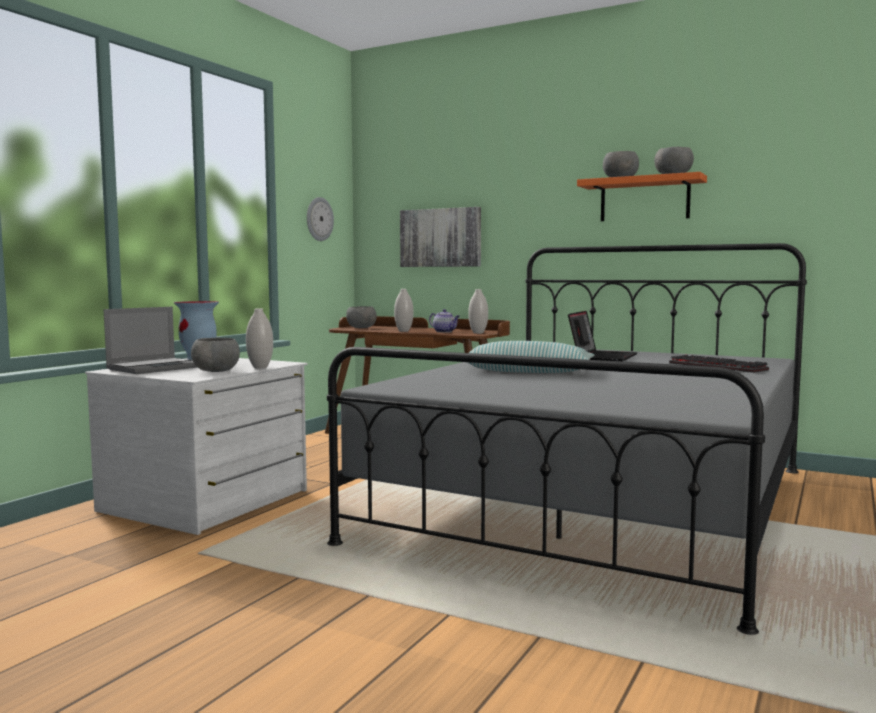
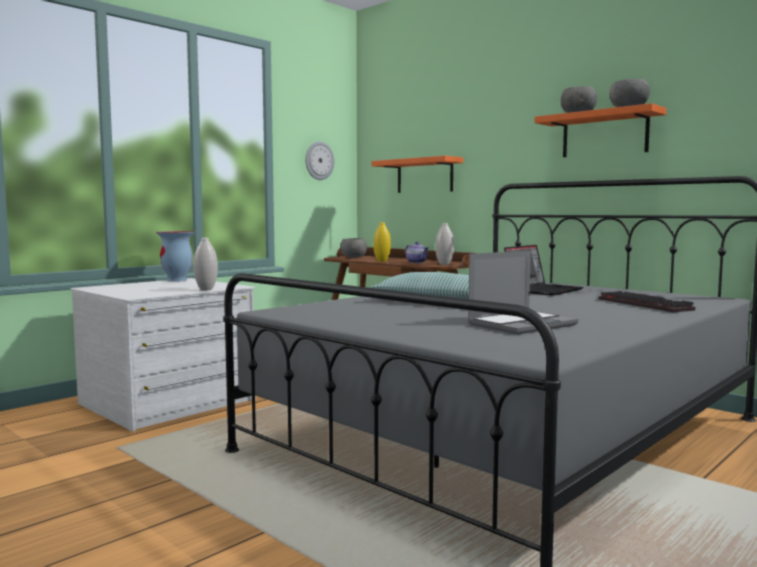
camera: 15 degrees right, 0 degrees up
(155, 368) = (126, 287): laptop -> laptop (522, 324)
(215, 371) = (163, 291): grey bowl -> none
(404, 331) = (382, 261): white vase -> yellow vase
(440, 237) = (424, 176): picture -> orange shelf

